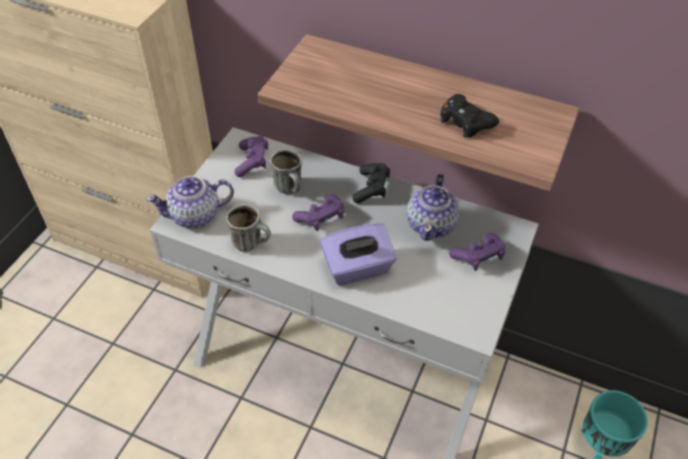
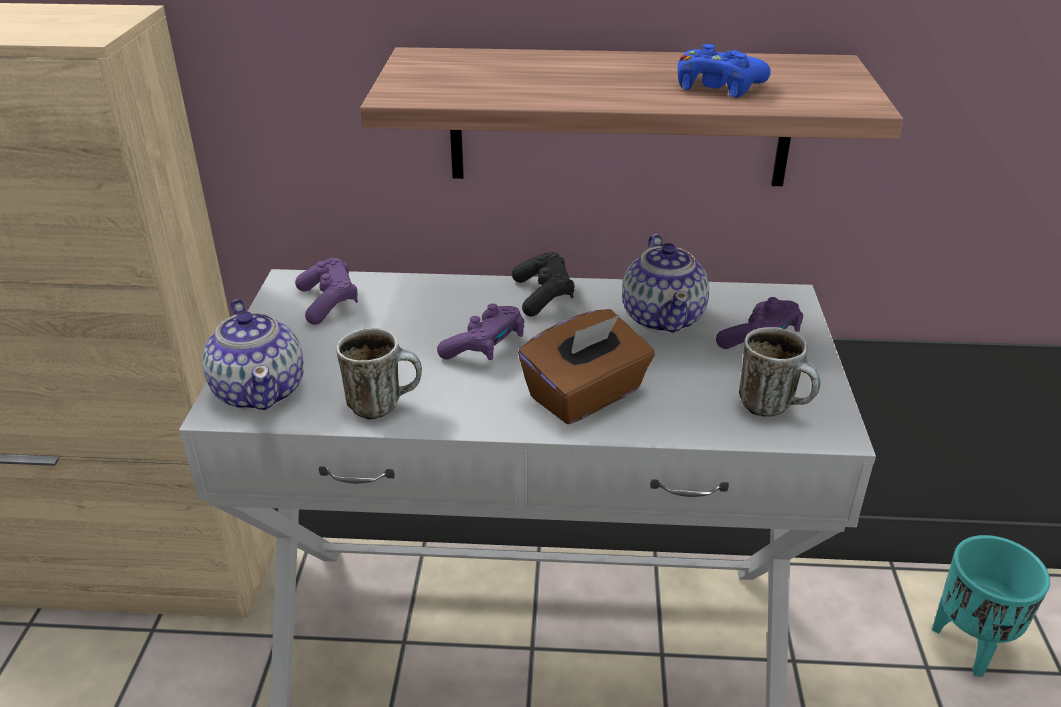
camera: 20 degrees left, 15 degrees down
(195, 215) = (260, 390): teapot -> teapot turned 75 degrees counterclockwise
(291, 189) = (413, 322): mug -> mug (774, 407)
(357, 268) = (586, 395): purple tissue box -> brown tissue box
(465, 122) = (717, 86): black game controller -> blue game controller

